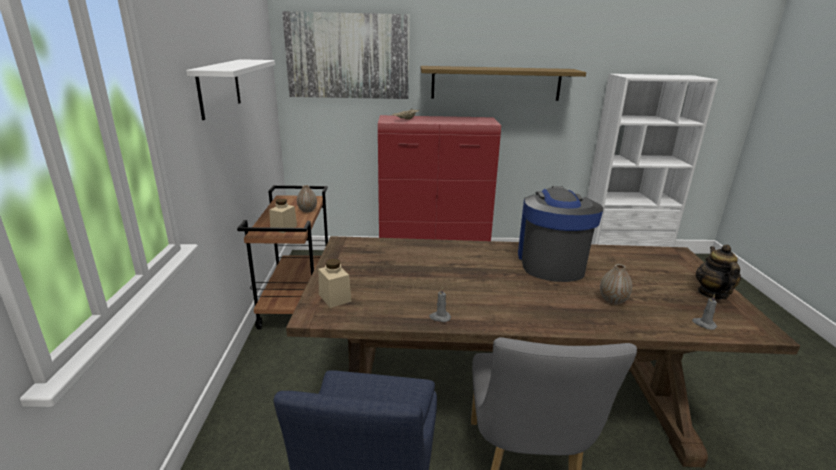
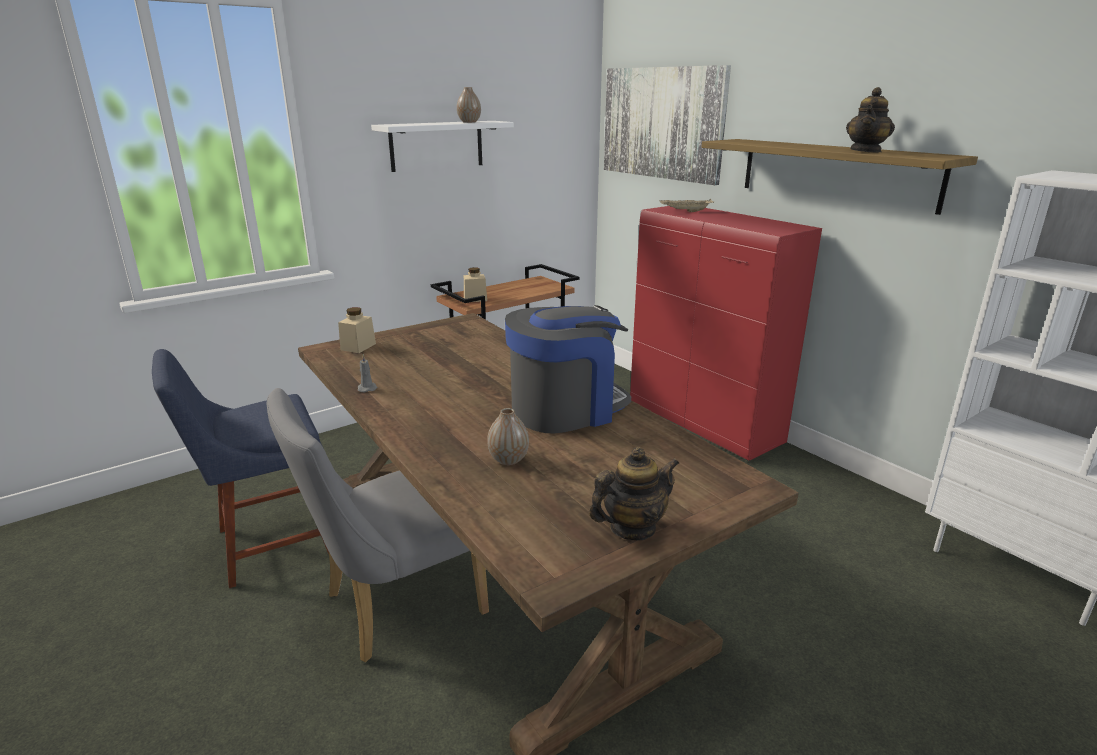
camera: 55 degrees right, 0 degrees up
(307, 210) = (526, 293): vase -> vase (469, 122)
(531, 69) = (866, 151): none -> teapot
(703, 324) = (516, 528): grey candle -> none

